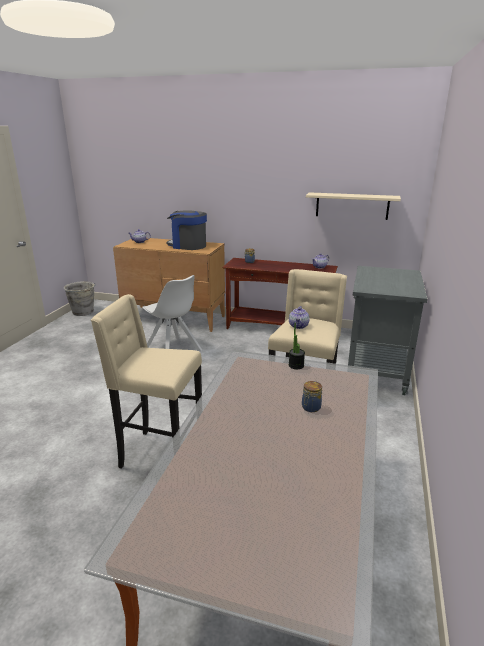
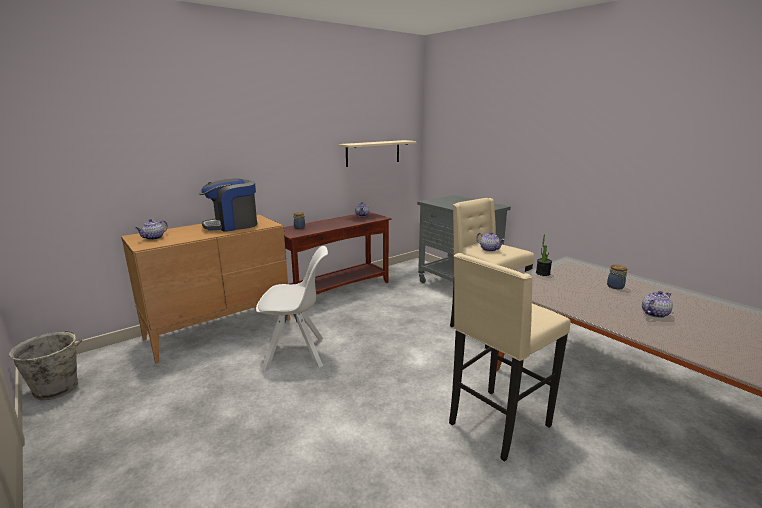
camera: 55 degrees left, 5 degrees down
(255, 436) = (654, 313): none -> teapot

